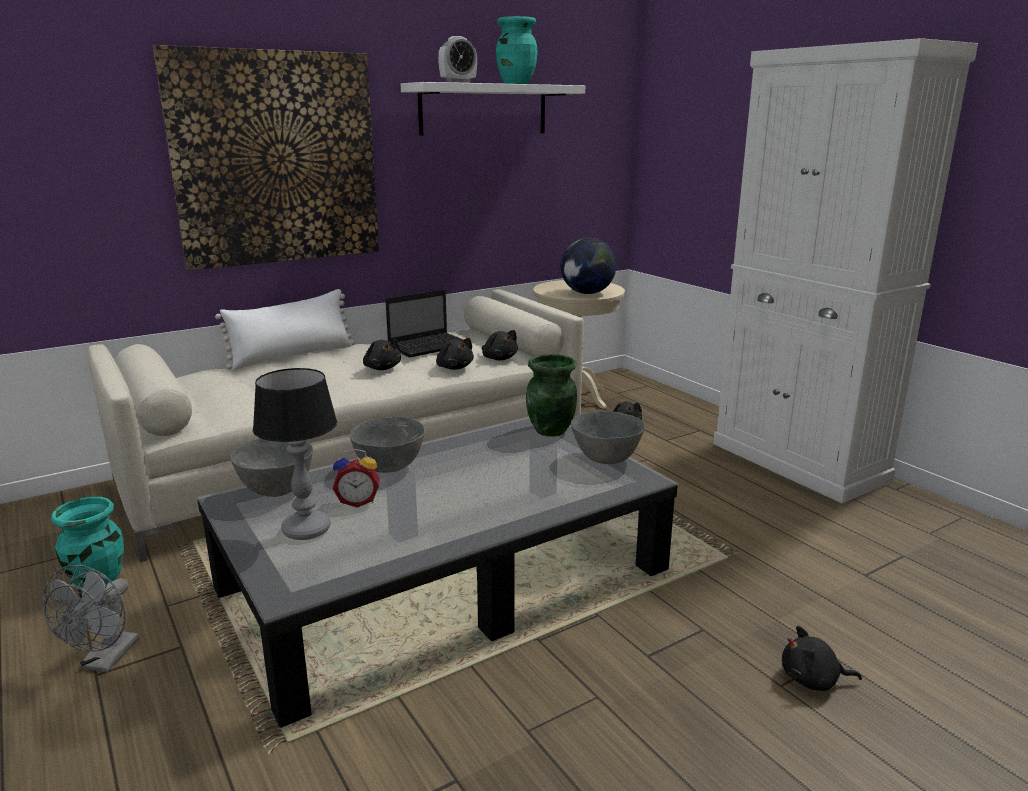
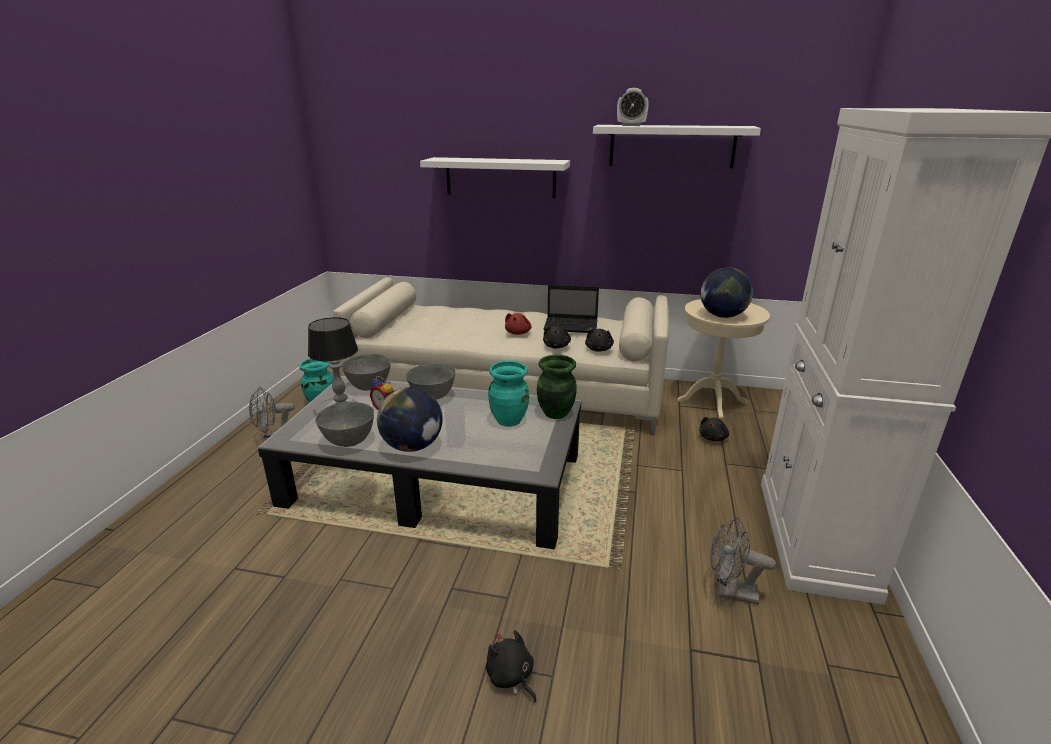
camera: 45 degrees right, 5 degrees up
(276, 159) = (500, 177): picture -> white shelf
(292, 356) = (491, 309): white pillow -> none
(382, 368) = (518, 333): black plush toy -> red plush toy
(477, 518) = (413, 446): none -> globe
(516, 84) = (692, 126): turquoise vase -> turquoise vase (509, 420)
(606, 460) = (546, 448): grey bowl -> grey bowl (349, 441)
(819, 524) = (730, 592): none -> grey fan

